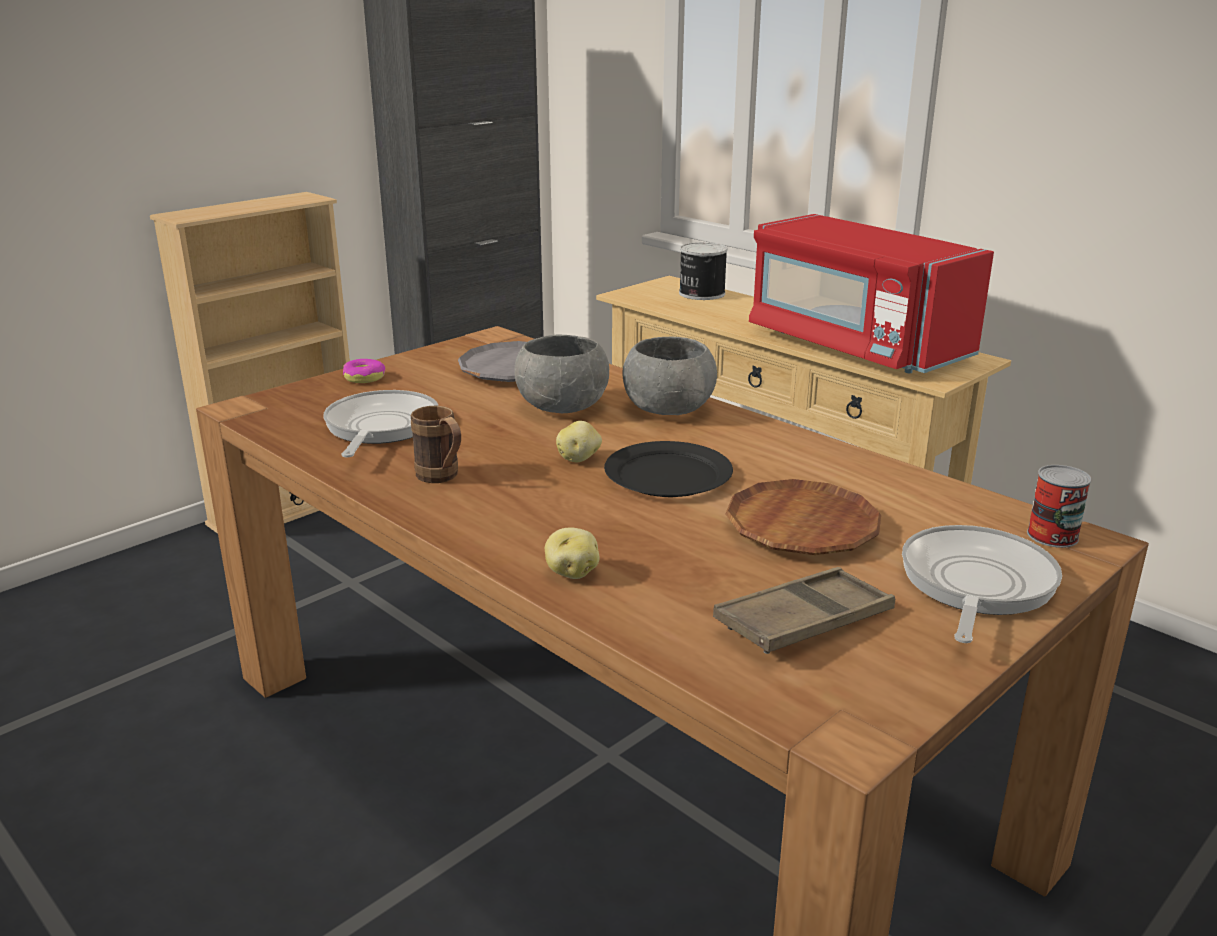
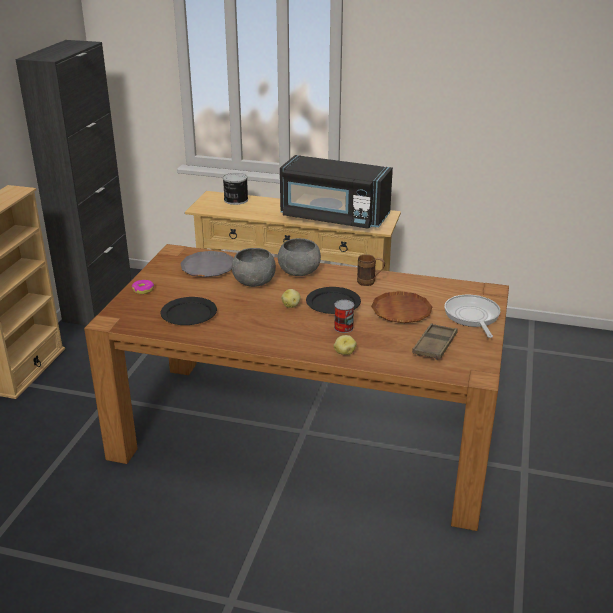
camera: 30 degrees left, 5 degrees up
(379, 428) = (188, 314): frying pan -> black plate
(442, 478) = (248, 329): brown mug -> brown mug (370, 283)
(854, 345) = (333, 217): red microwave -> black microwave
(1052, 535) = (480, 291): can -> can (343, 327)

